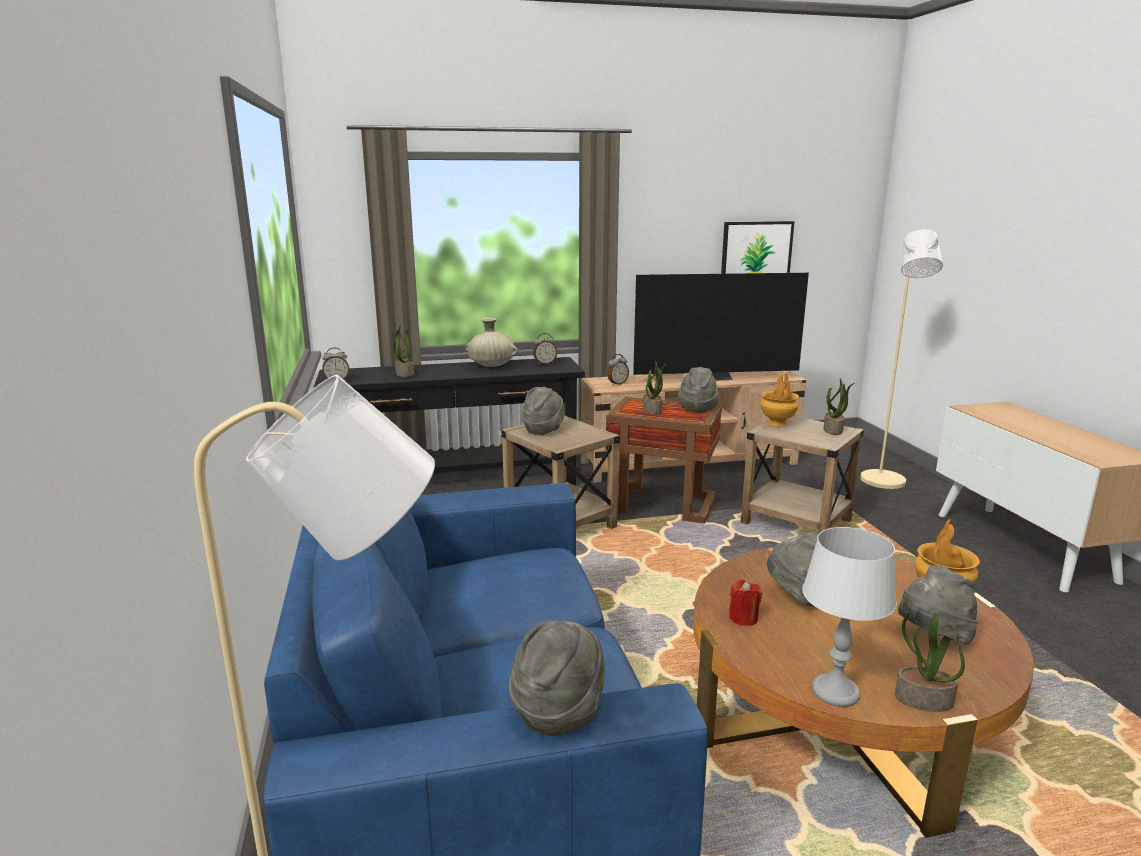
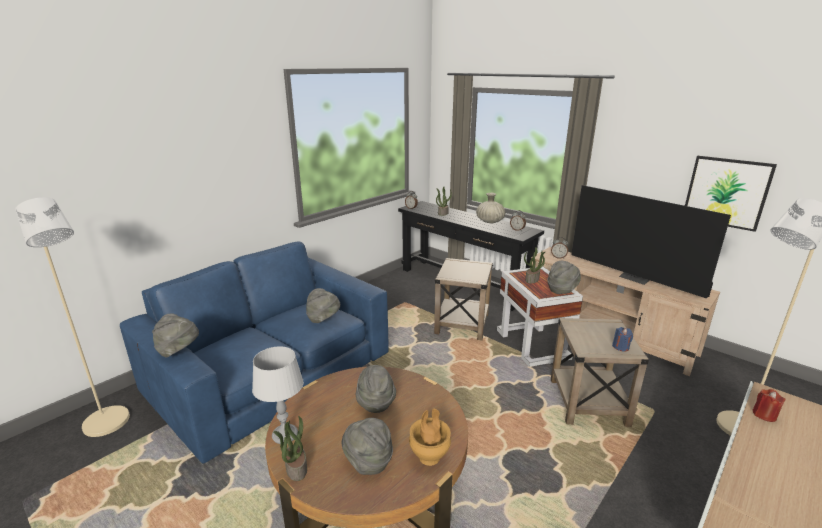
camera: 55 degrees right, 5 degrees up
(543, 430) = (461, 266): grey hat -> grey hat (323, 319)
(659, 503) = (532, 343): brown side table -> white side table
(743, 618) = (336, 389): red candle -> red candle (764, 415)
(777, 424) = (593, 323): brown vase -> none
(833, 430) = (620, 347): potted plant -> blue candle

